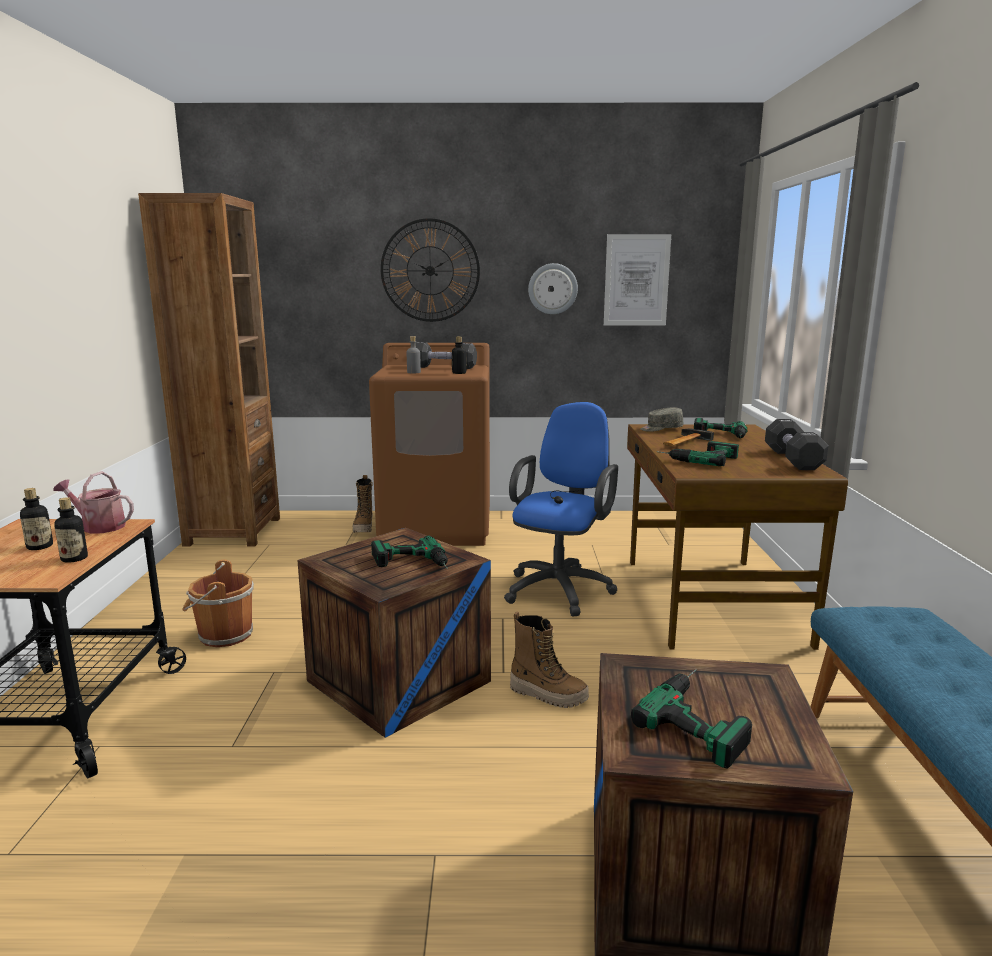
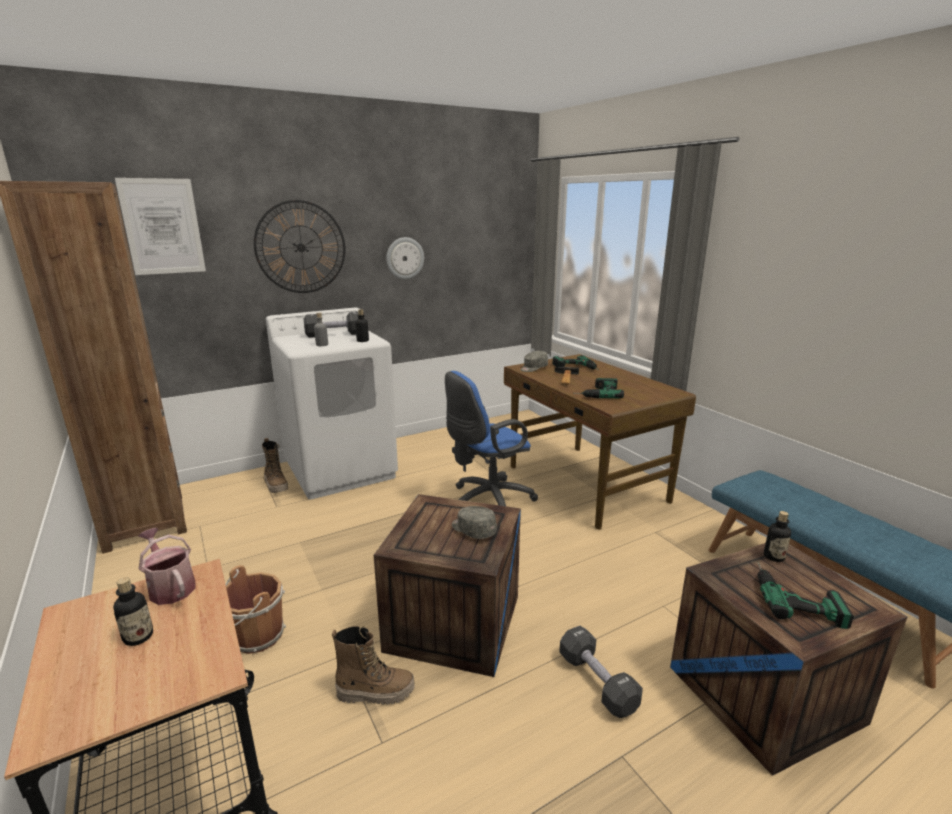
camera: 30 degrees left, 5 degrees up
(74, 558) = (207, 638): bottle -> bottle (774, 556)
(99, 526) = (170, 587): watering can -> watering can turned 60 degrees clockwise
(412, 564) = (473, 530): power drill -> grey cap
(437, 527) = (341, 470): brown washing machine -> white washing machine
(548, 695) = (564, 593): boot -> boot (375, 692)
(561, 588) = (487, 501): blue office chair -> blue office chair turned 120 degrees counterclockwise
(636, 280) = (465, 248): picture -> picture (162, 227)
(792, 459) = (646, 383): black dumbbell -> black dumbbell (597, 682)

